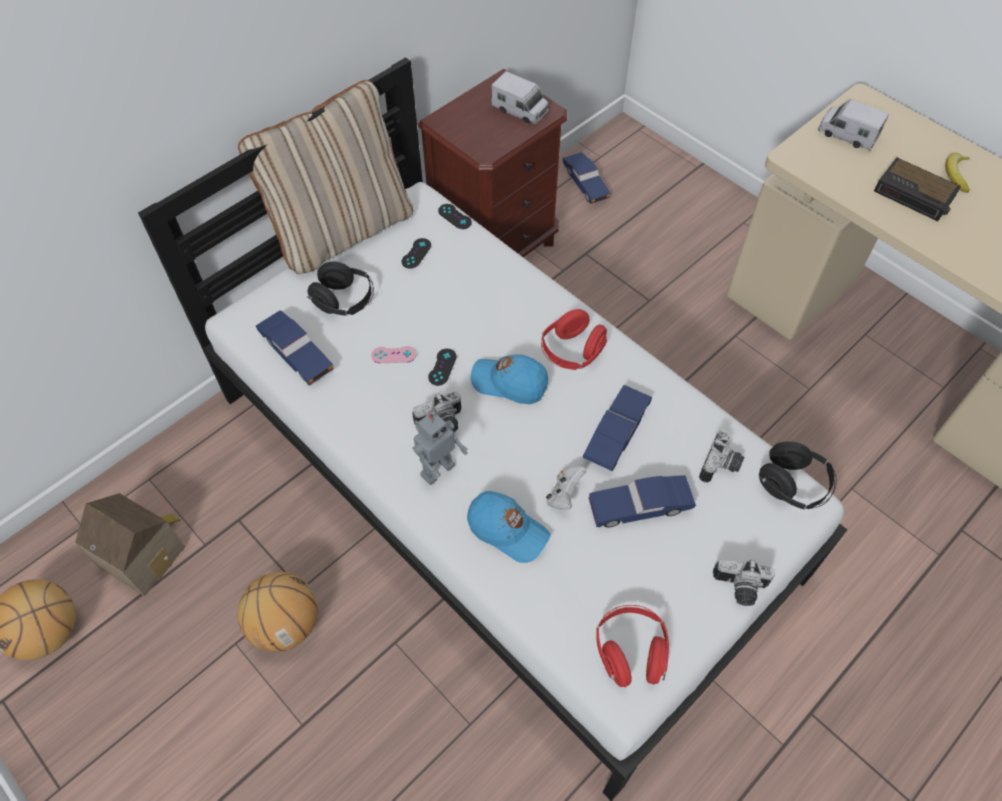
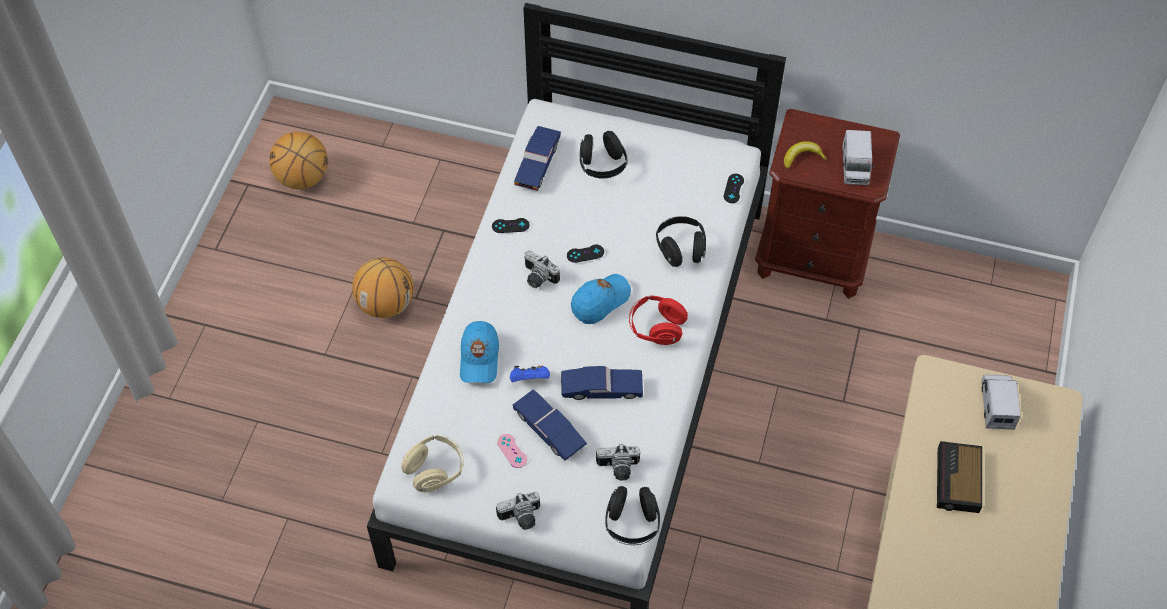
camera: 60 degrees right, 0 degrees up
(144, 553) = (385, 193): toy house -> none
(342, 230) = (667, 127): beige pillow -> none
(393, 355) = (577, 220): pink game controller -> pink game controller (512, 451)
(416, 253) = (677, 183): black game controller -> black game controller (510, 225)
(436, 469) = (500, 294): toy robot -> none
(494, 288) = (681, 249): none -> black headphones
(509, 383) = (600, 301): blue cap -> blue cap turned 60 degrees clockwise
(564, 494) = (529, 379): white game controller -> blue game controller
(585, 184) = (944, 288): blue toy car -> none
(630, 651) = (434, 470): red headphones -> beige headphones
(739, 589) = (521, 518): camera -> camera turned 90 degrees counterclockwise
(955, 175) = (1010, 506): banana -> banana (802, 157)

